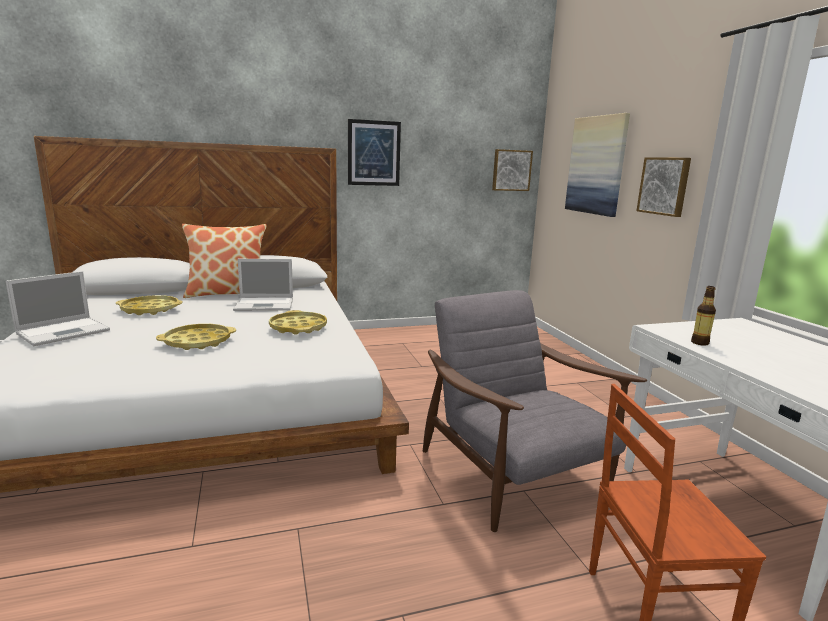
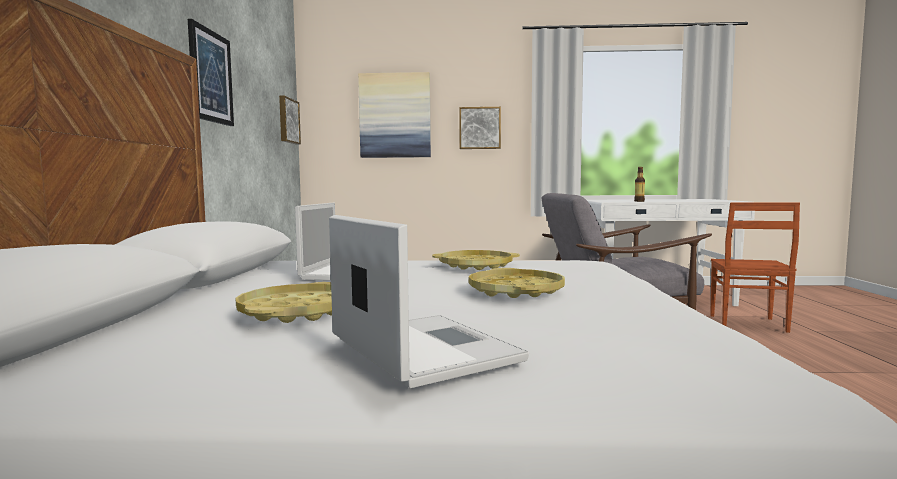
camera: 70 degrees left, 10 degrees down
(228, 293) = (235, 286): pillow -> none

